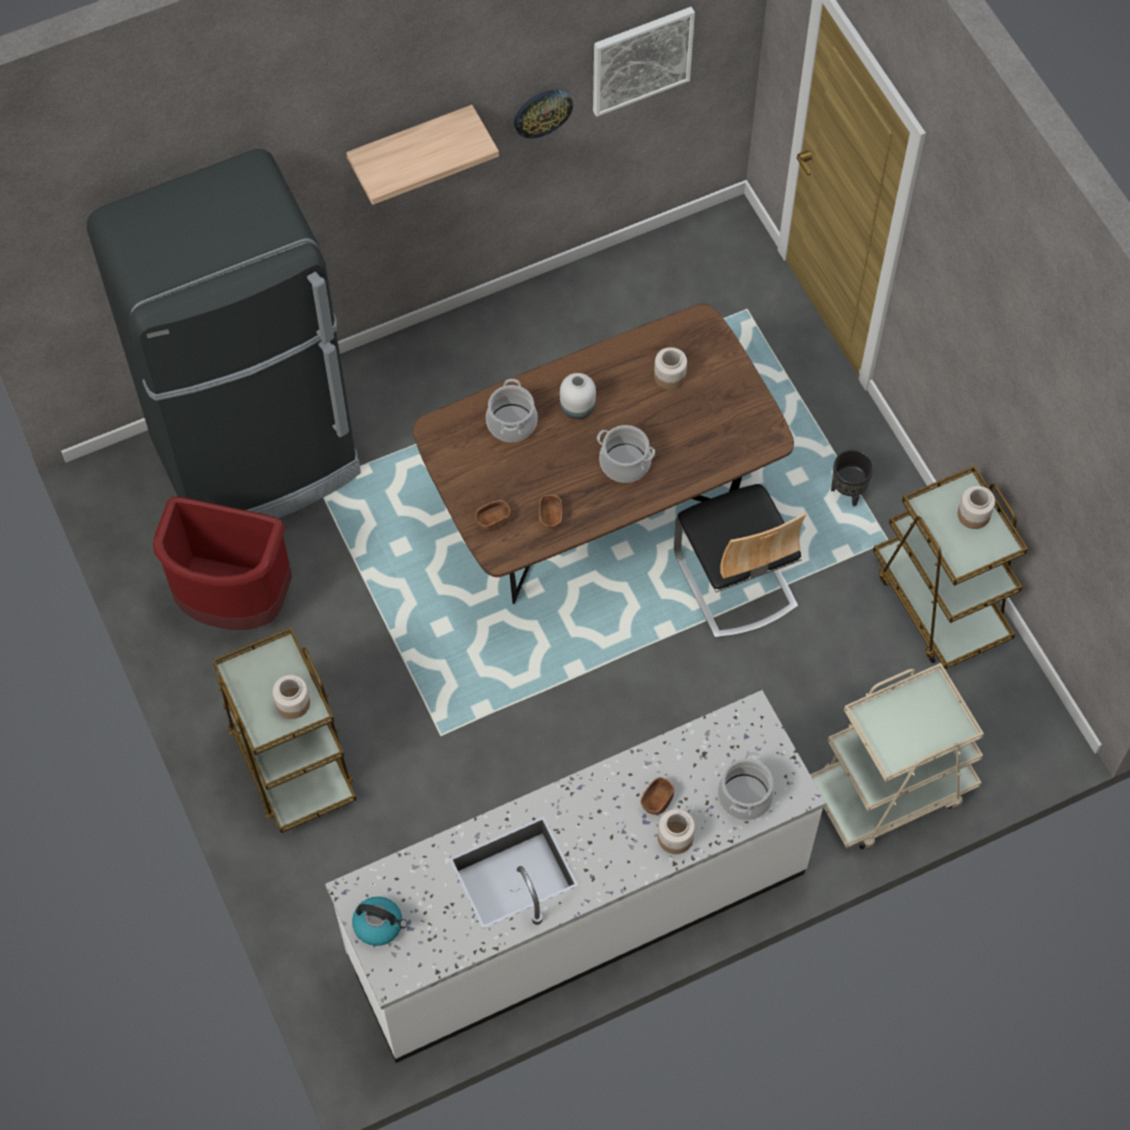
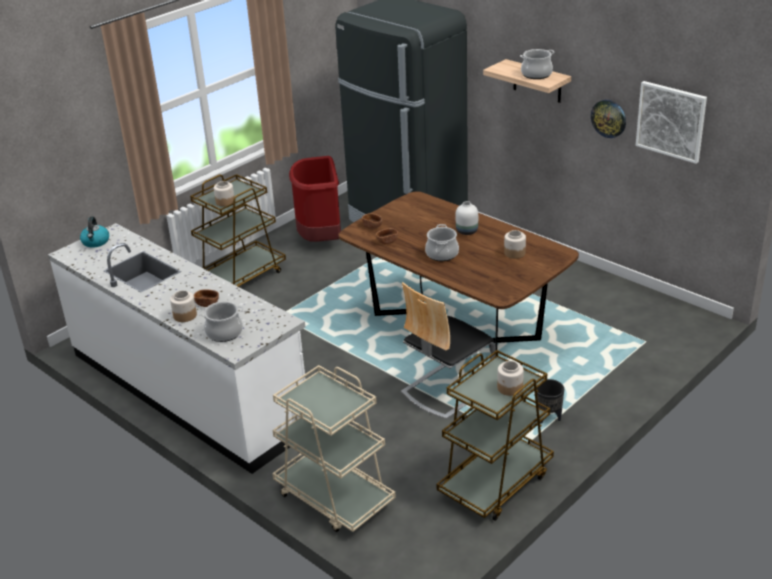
camera: 70 degrees right, 30 degrees down
(511, 423) = (439, 216): cooking pot -> cooking pot (536, 74)

